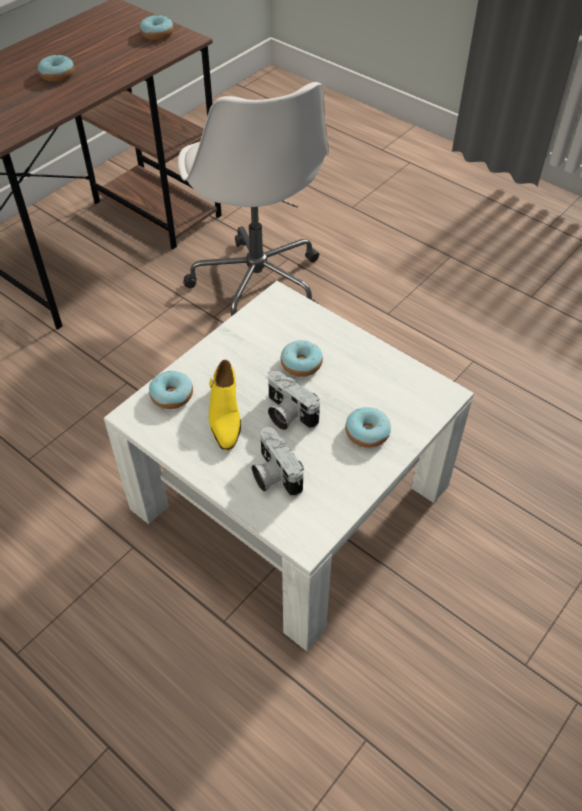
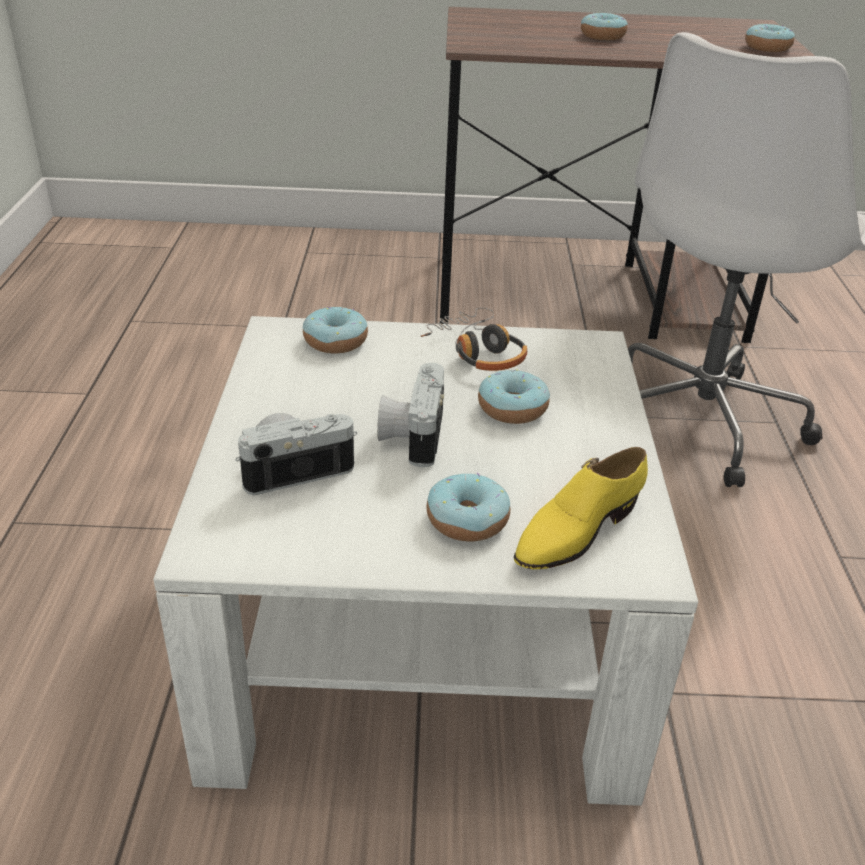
camera: 50 degrees right, 15 degrees down
(225, 415) = (350, 389): yellow shoe -> yellow shoe (576, 530)
(240, 345) = (477, 351): none -> headphones
(273, 475) = (295, 468): camera -> camera turned 45 degrees clockwise

